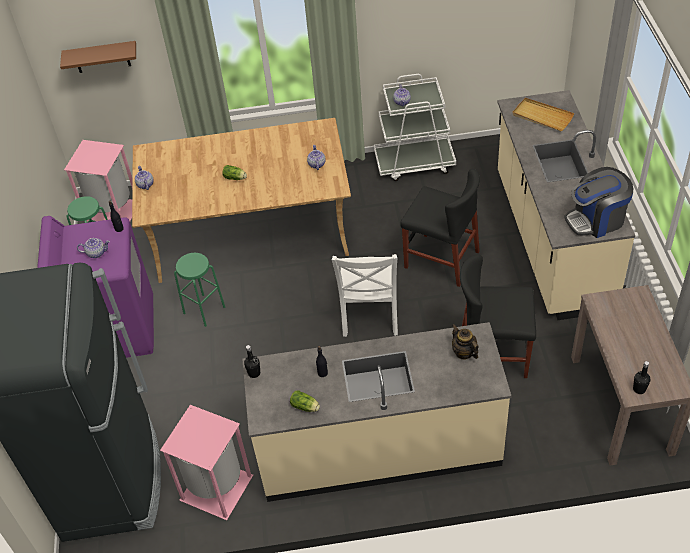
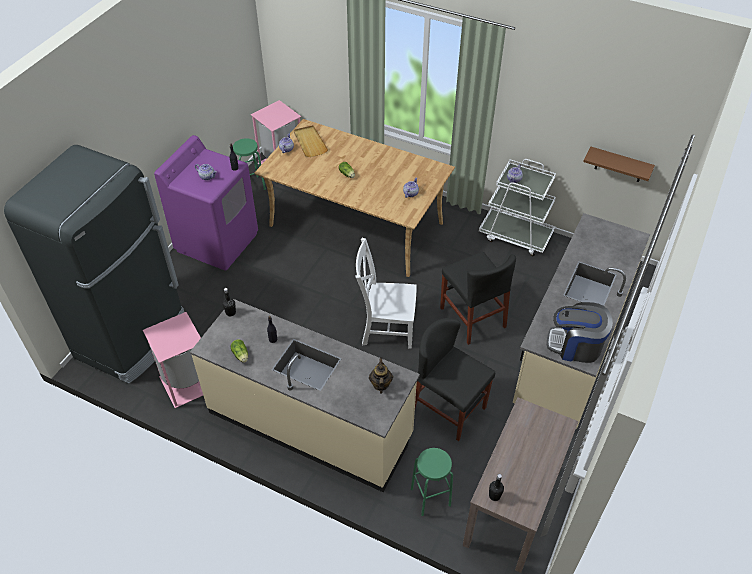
camera: 30 degrees right, 0 degrees up
(102, 57) = (306, 43): brown shelf -> brown shelf (619, 165)
(204, 310) = (281, 260): green stool -> green stool (430, 497)
(370, 316) = (385, 328): white chair -> white chair turned 60 degrees clockwise
(542, 116) = (607, 243): beige tray -> beige tray (310, 142)

